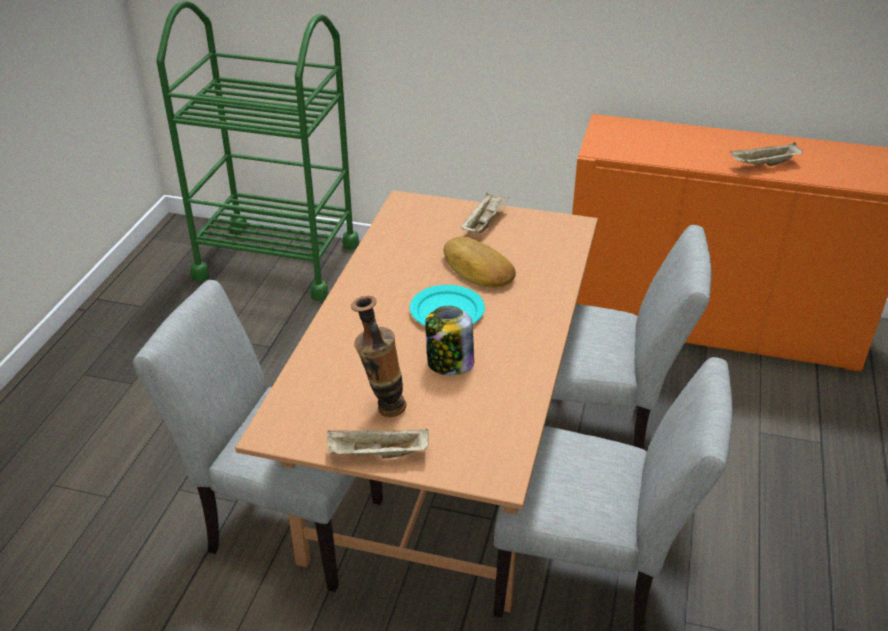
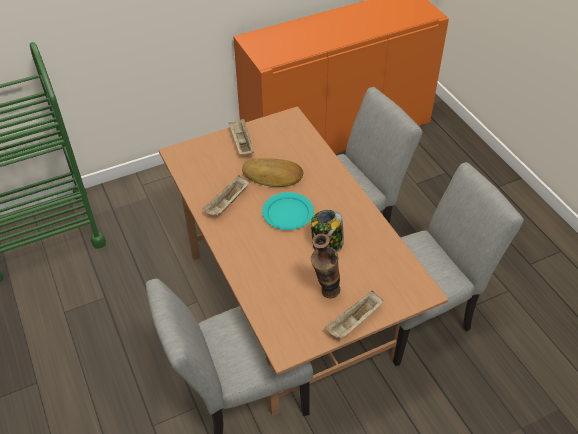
camera: 40 degrees left, 10 degrees up
(763, 165) = (360, 30): beige tray -> beige tray (227, 203)

